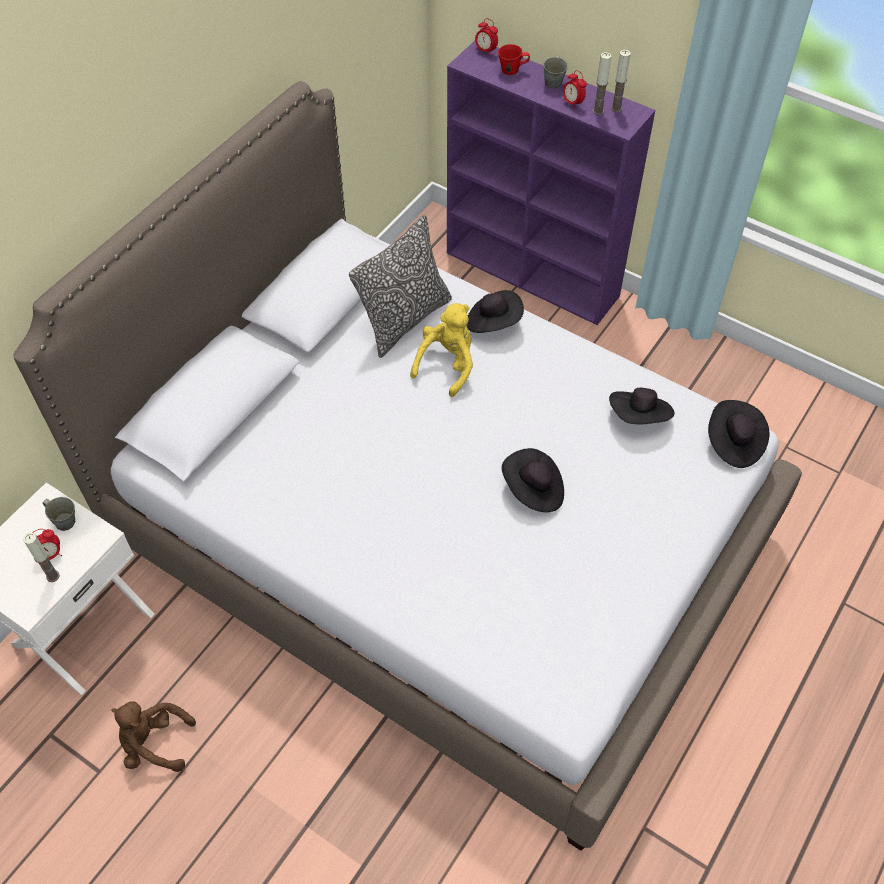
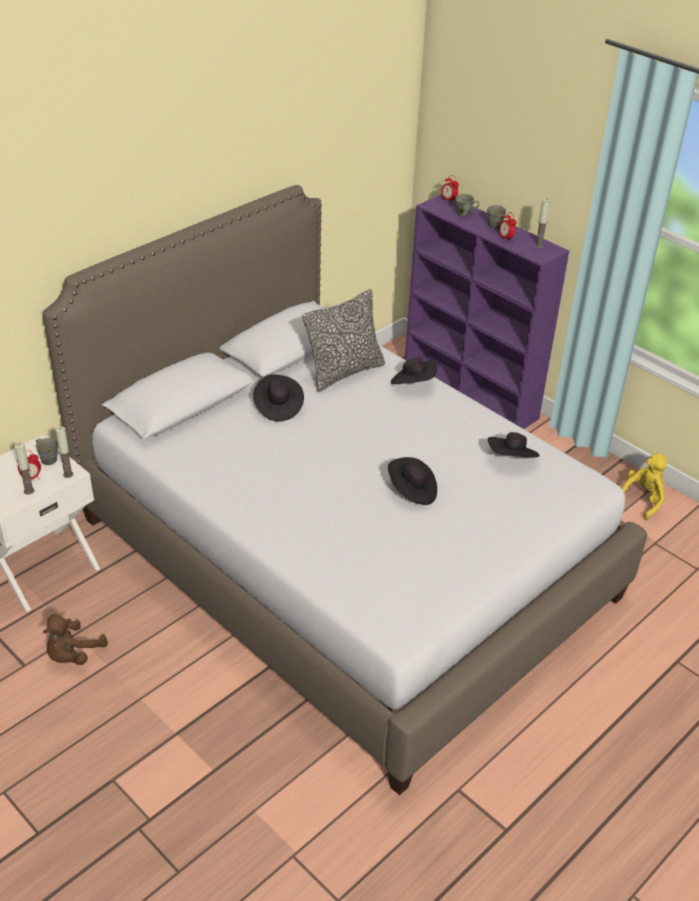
camera: 10 degrees right, 15 degrees down
(154, 743) = (73, 655): brown plush toy -> brown plush toy turned 75 degrees counterclockwise
(447, 364) = (369, 404): yellow plush toy -> yellow plush toy (642, 500)
(511, 70) = (464, 214): red mug -> grey mug
(598, 111) = (524, 245): candle -> candle (68, 474)
(733, 443) = (584, 487): black hat -> black hat (278, 407)

